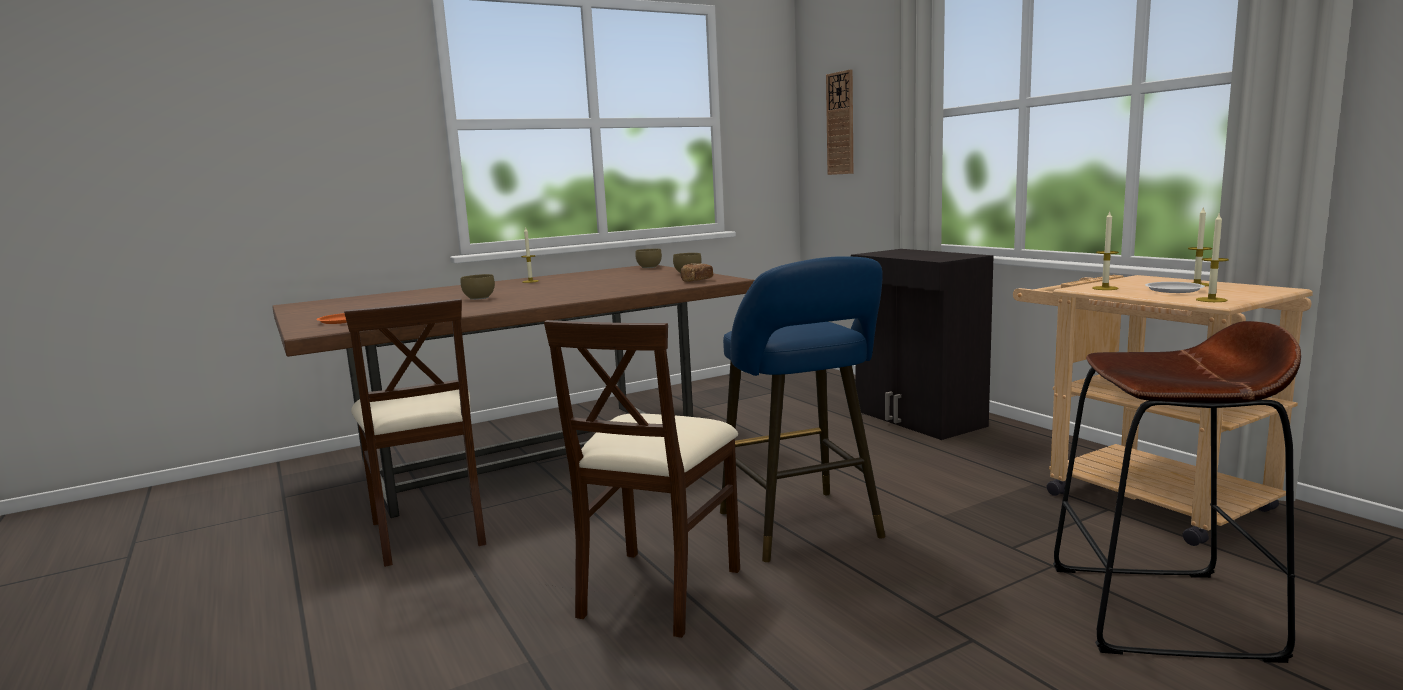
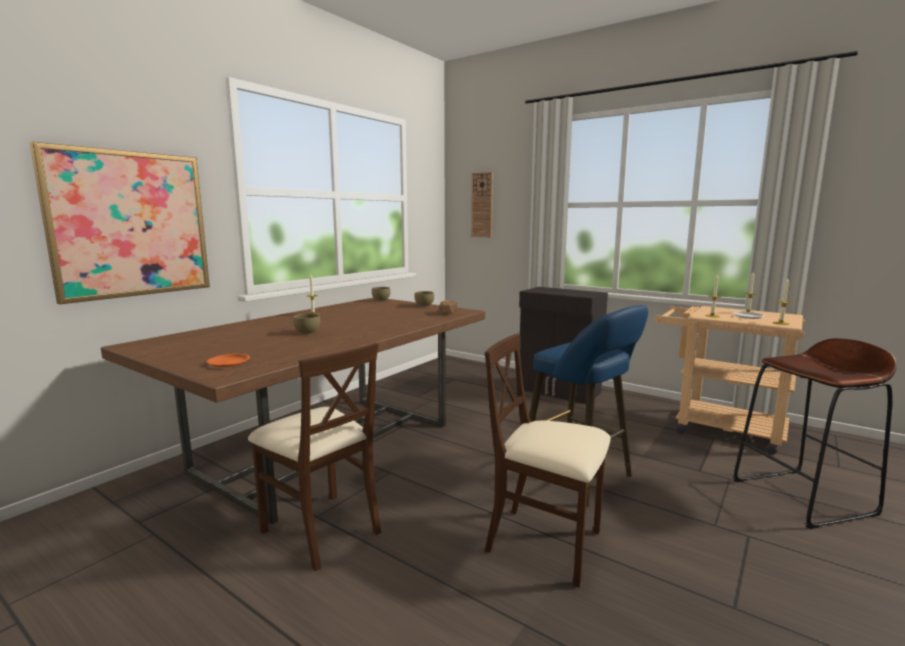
camera: 25 degrees left, 0 degrees up
(314, 170) = (130, 224): none -> picture
(658, 590) = (545, 543): beige chair -> beige chair turned 120 degrees clockwise

